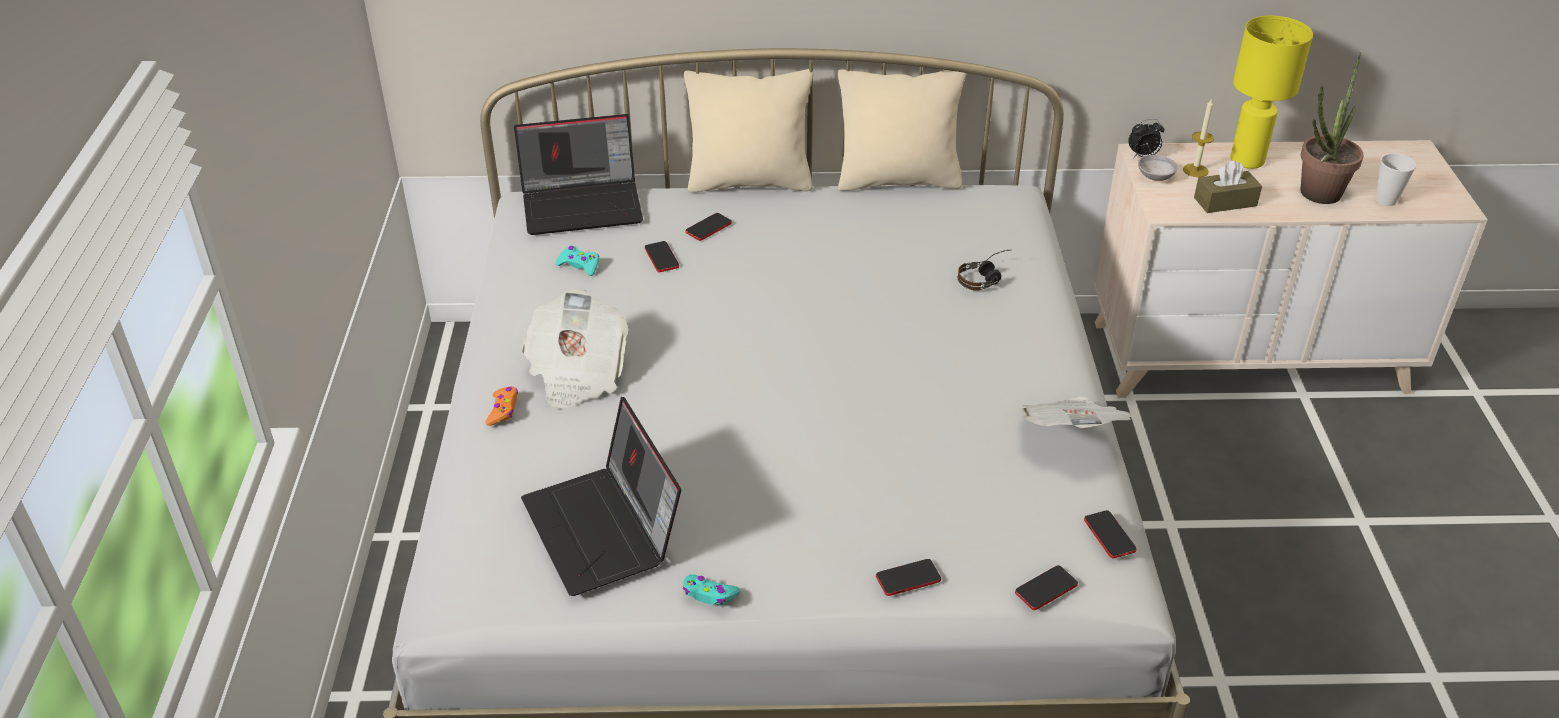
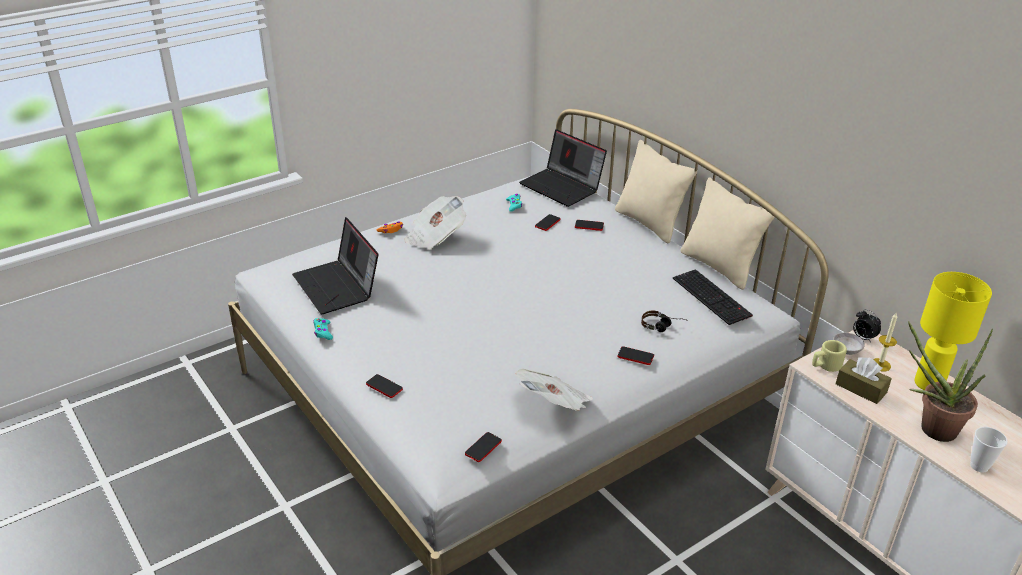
camera: 55 degrees right, 5 degrees down
(604, 530) = (338, 287): laptop -> laptop turned 60 degrees counterclockwise
(961, 213) = (713, 297): none -> keyboard
(1046, 589) = (419, 437): phone -> phone (635, 356)
(1171, 202) = (825, 365): none -> beige mug

